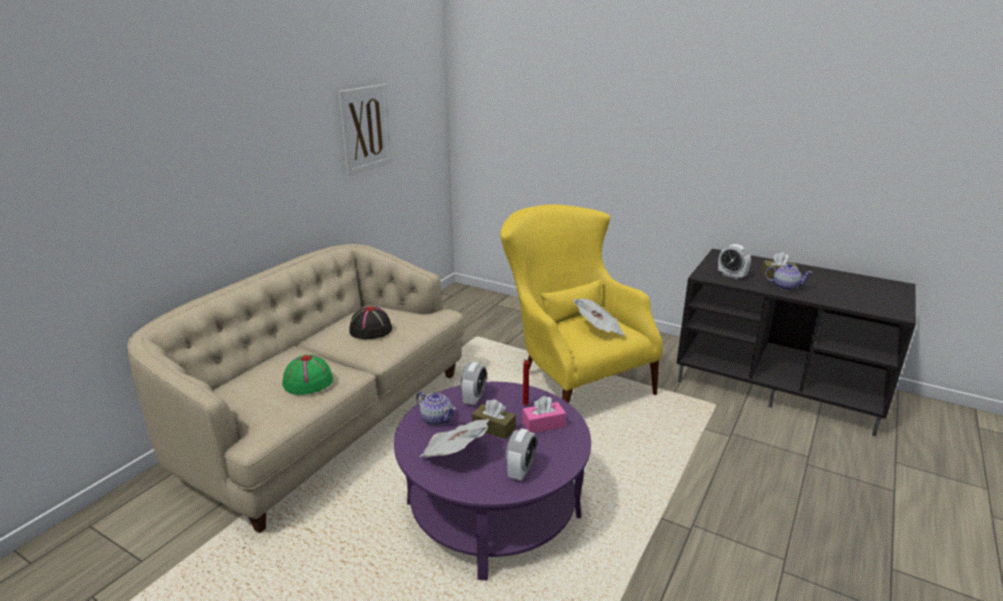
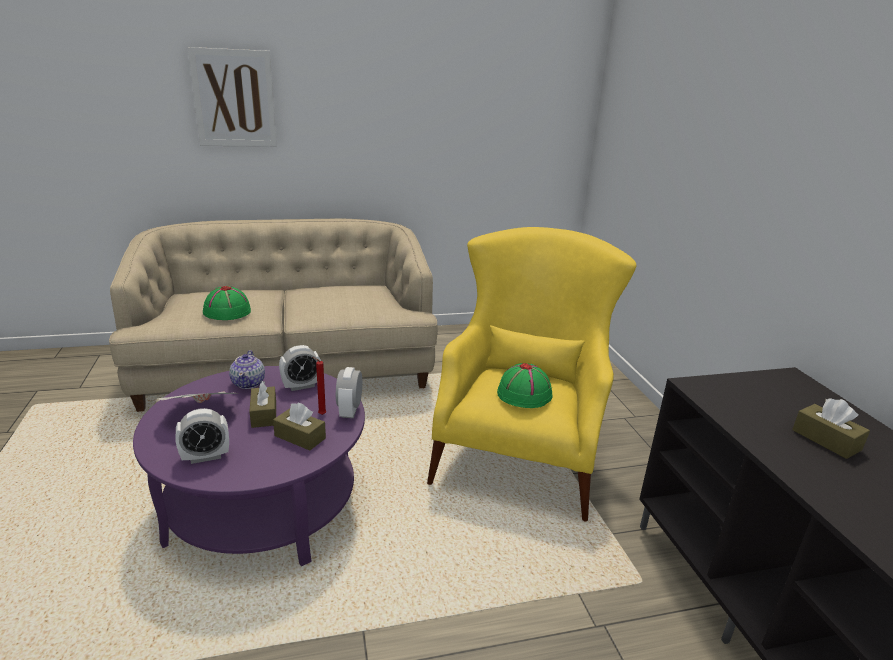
camera: 45 degrees right, 0 degrees up
(365, 129) = (455, 114): picture -> picture (234, 98)
(370, 330) = (334, 299): black hat -> none
(543, 424) = (300, 437): pink tissue box -> brown tissue box
(598, 329) = (524, 394): newspaper -> green hat
(731, 276) = (741, 404): alarm clock -> alarm clock (350, 411)
(785, 287) = (802, 456): teapot -> none

